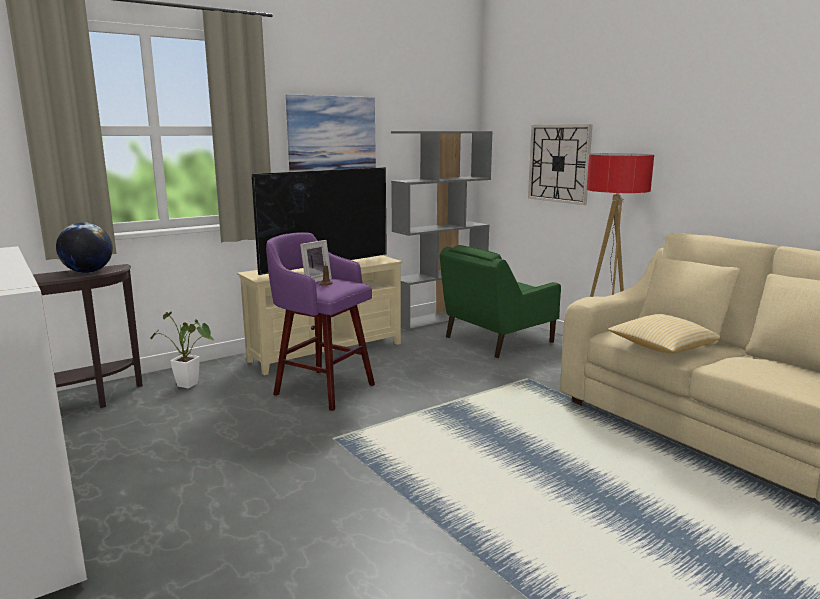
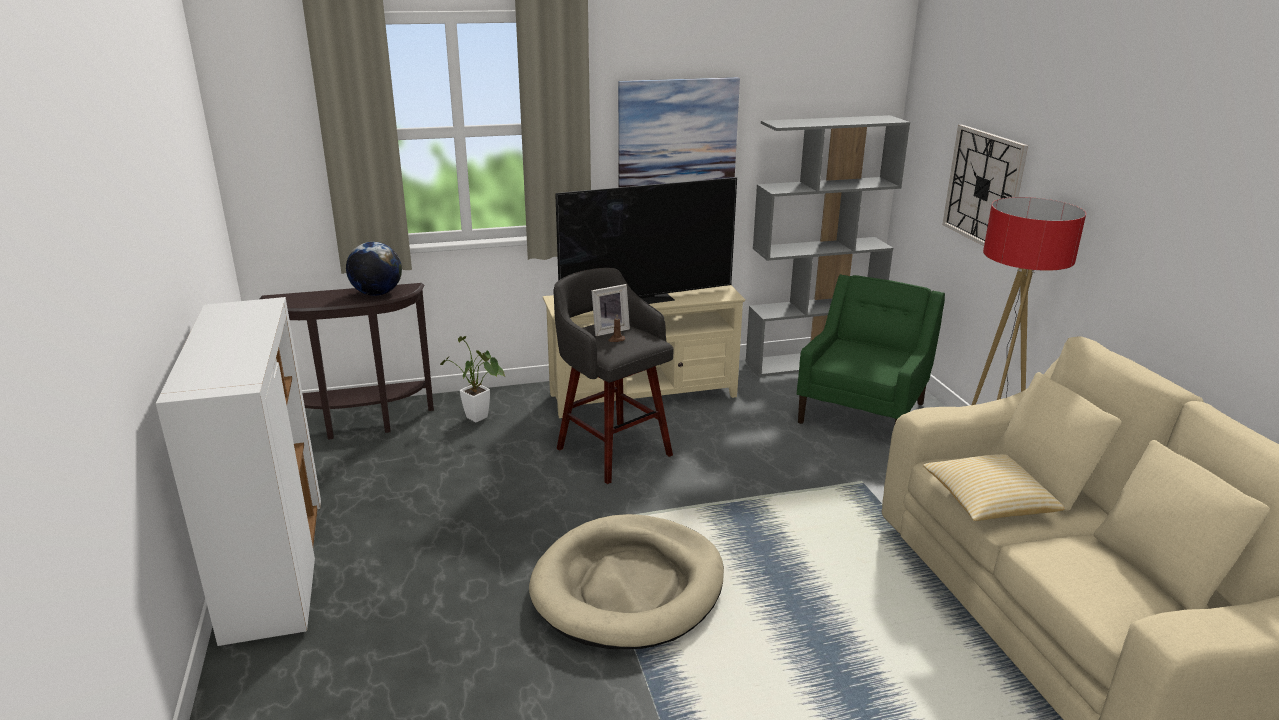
camera: 20 degrees right, 10 degrees up
(322, 389) = (612, 450): purple stool -> grey stool
(396, 476) = (628, 586): none -> beige dog bed
(497, 340) = (863, 412): green armchair -> green armchair turned 135 degrees clockwise

